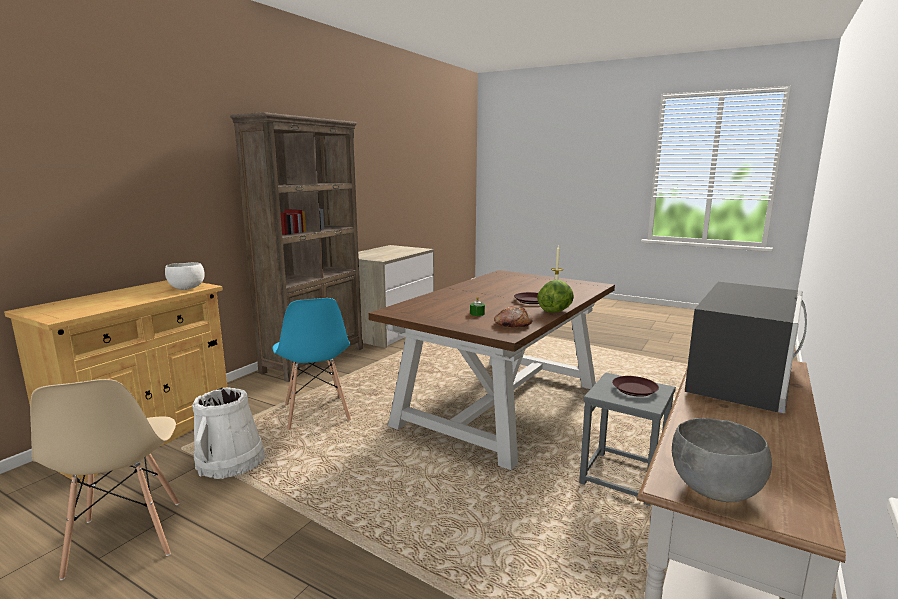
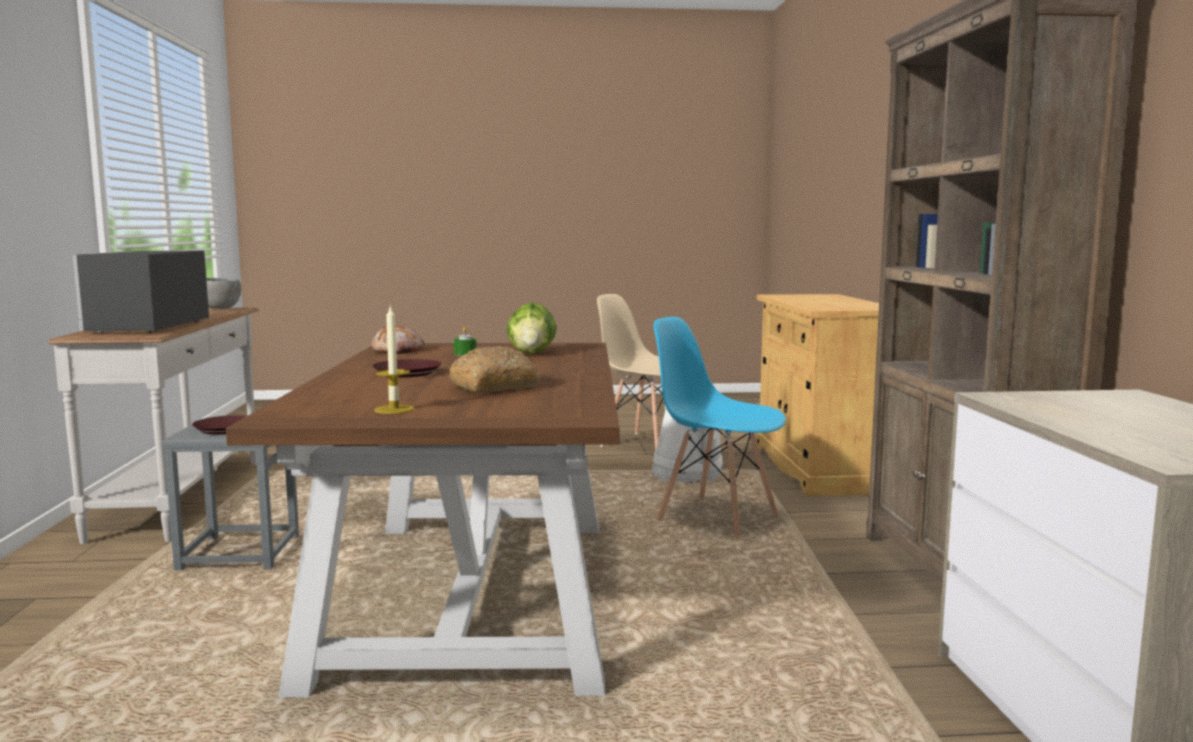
camera: 145 degrees right, 5 degrees down
(186, 288) = (823, 307): white bowl -> none
(506, 287) = (495, 387): none -> bread
(555, 311) = (350, 366): lettuce -> lettuce (532, 353)

